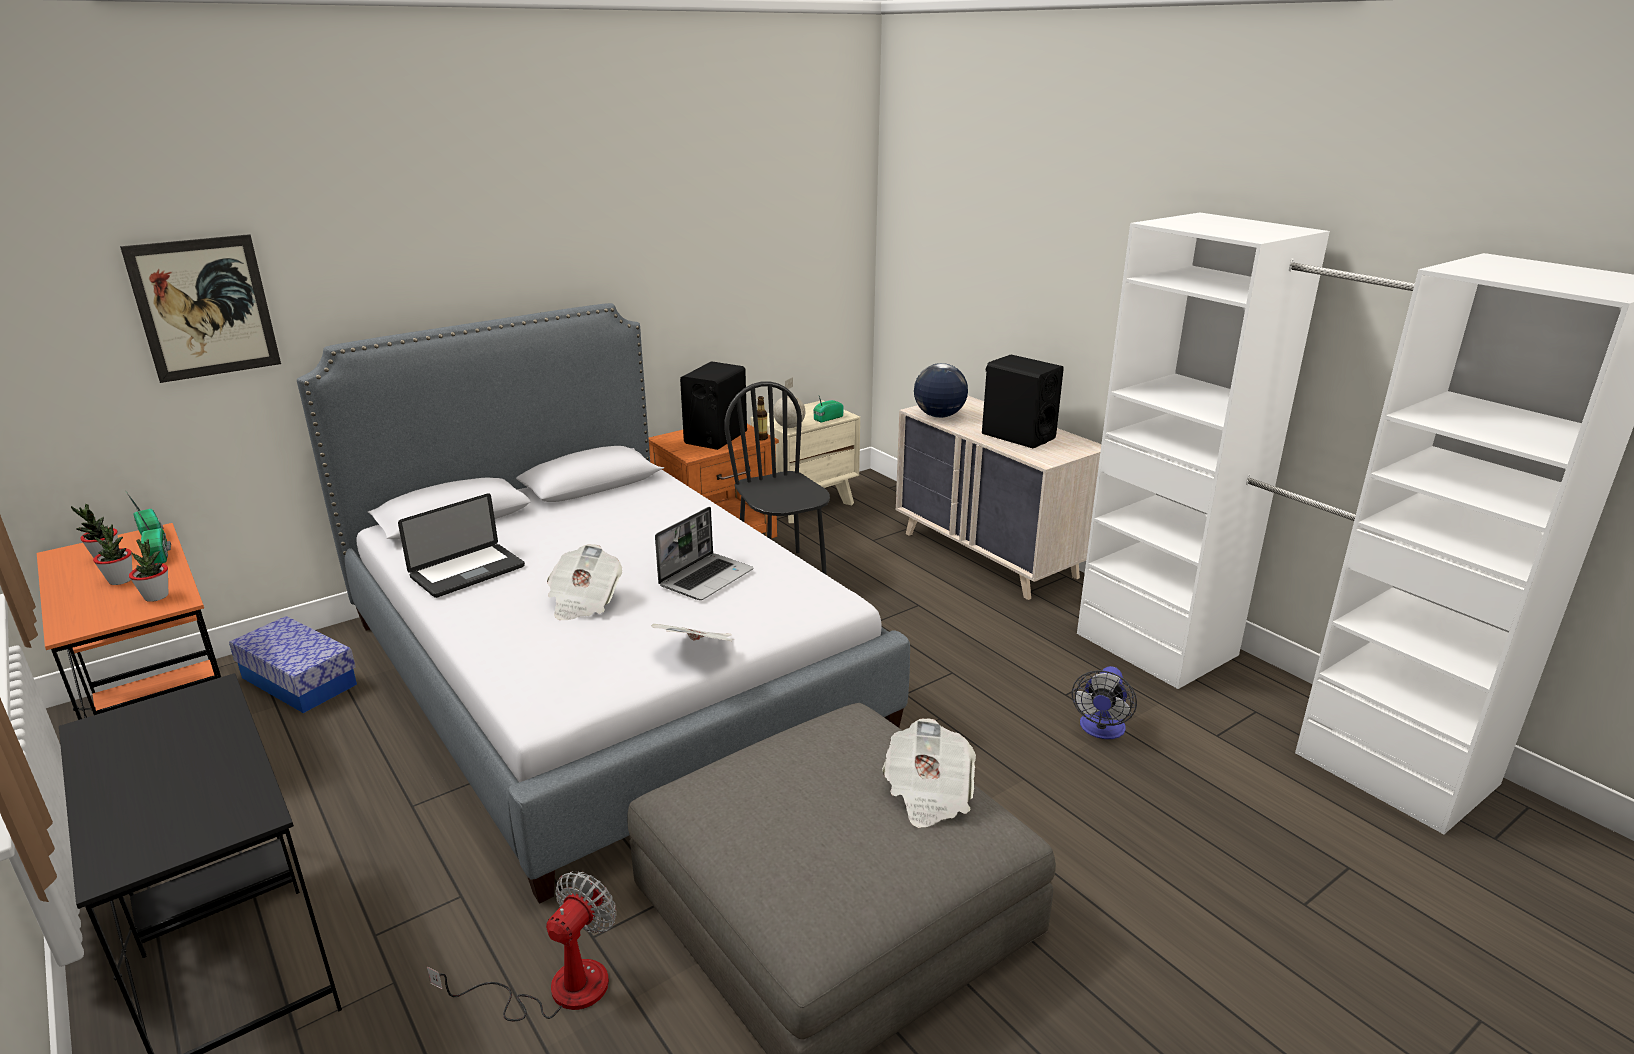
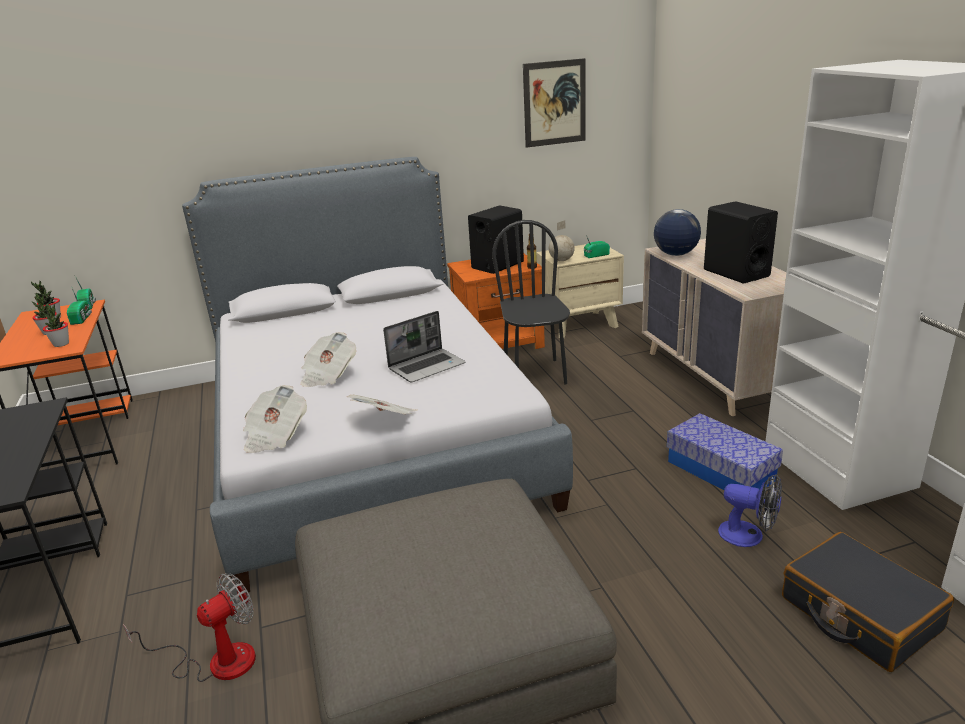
camera: 20 degrees right, 0 degrees up
(204, 308) = (124, 153): picture -> picture (554, 103)
(299, 681) = (175, 415): storage box -> storage box (720, 471)
(467, 572) = (267, 347): laptop -> none
(928, 794) = (514, 561): newspaper -> newspaper (275, 436)
(1101, 730) = (749, 535): fan -> fan turned 105 degrees counterclockwise
(1235, 792) = (859, 614): none -> black suitcase

